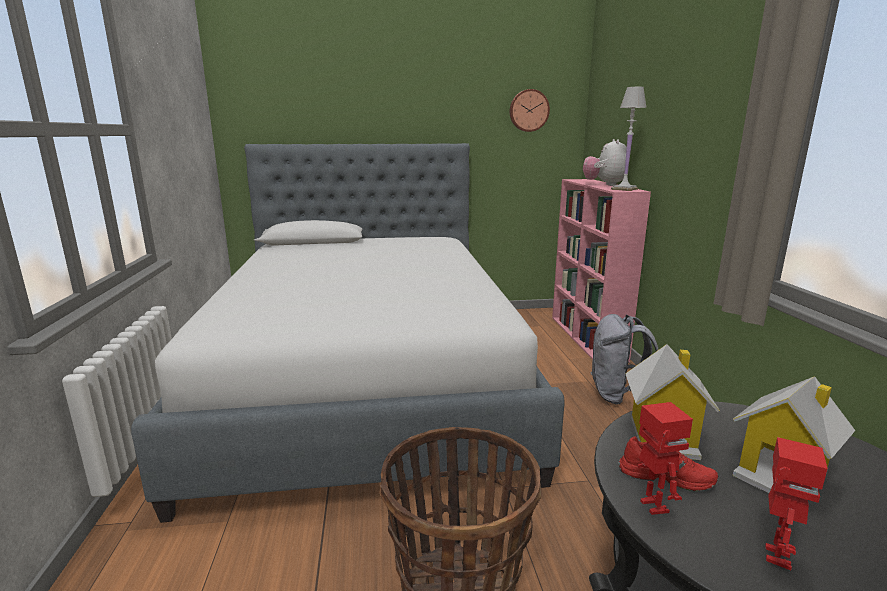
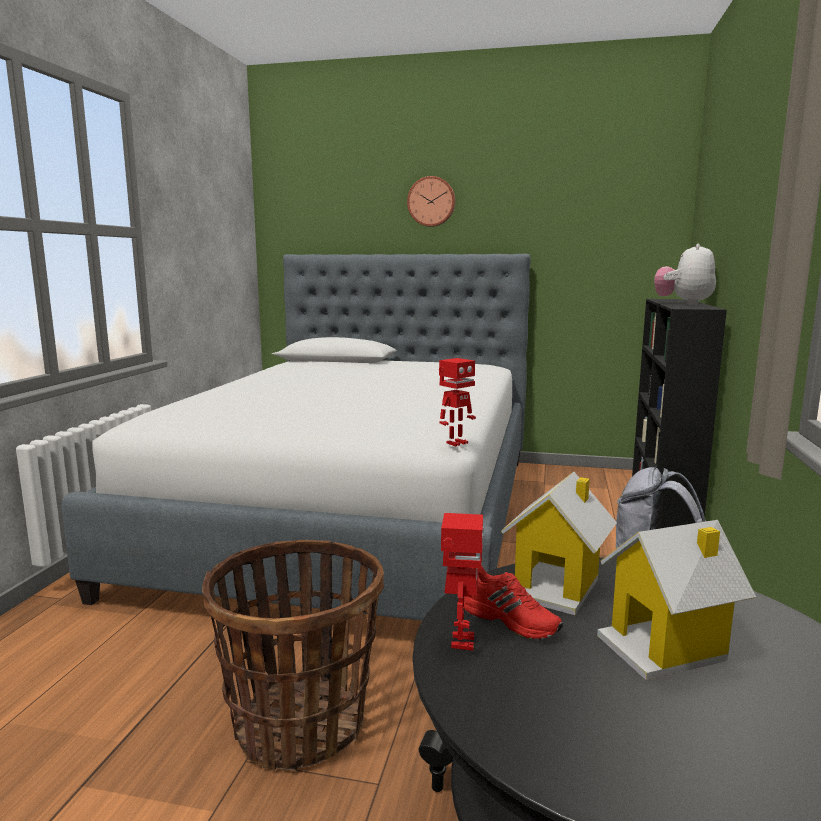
camera: 20 degrees right, 5 degrees down
(528, 110) = (611, 213): wall clock -> wall clock (431, 201)
(587, 338) = (663, 509): pink bookcase -> black bookcase
(623, 189) = (694, 307): white table lamp -> none
(775, 556) = (552, 712): toy robot -> toy robot (456, 443)

